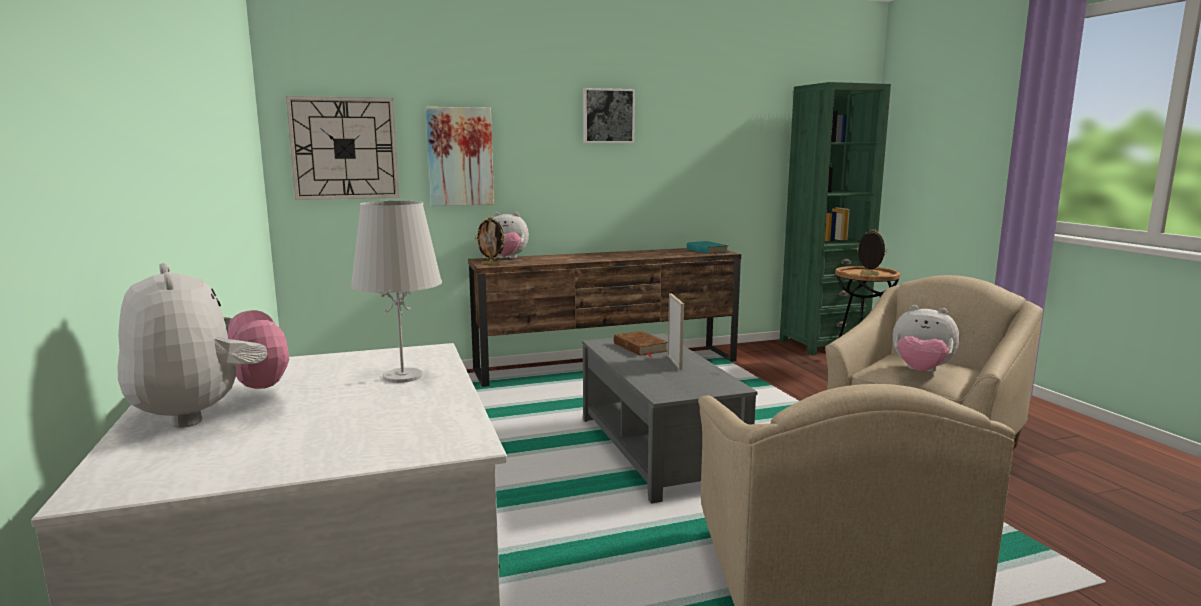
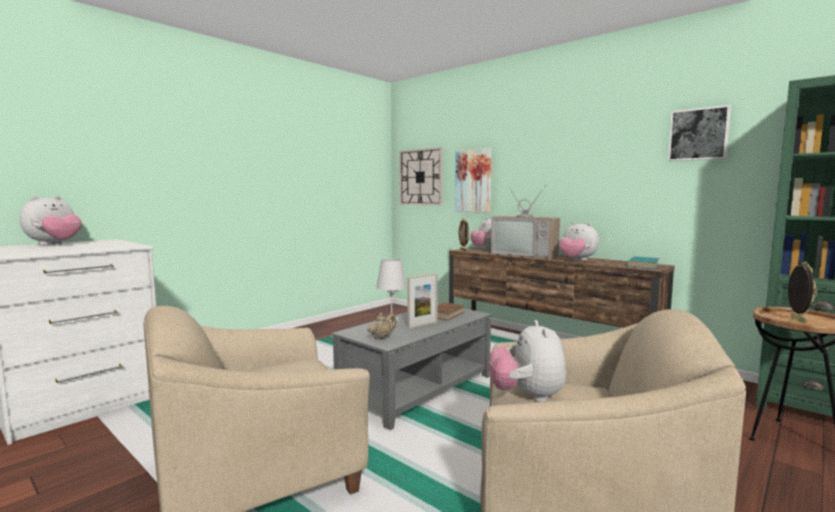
camera: 60 degrees right, 5 degrees down
(403, 376) = (94, 247): white table lamp -> white table lamp (391, 319)
(580, 258) = (526, 255): none -> television
(608, 116) = (572, 146): picture -> picture (698, 134)
(647, 255) = (577, 260): none -> plush toy
(707, 385) = (382, 338): none -> beige teapot

